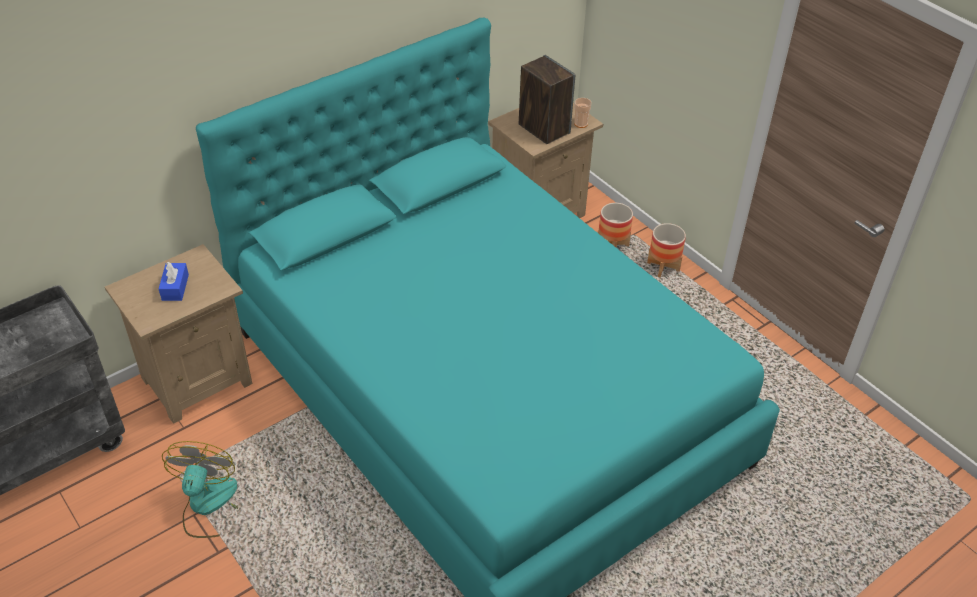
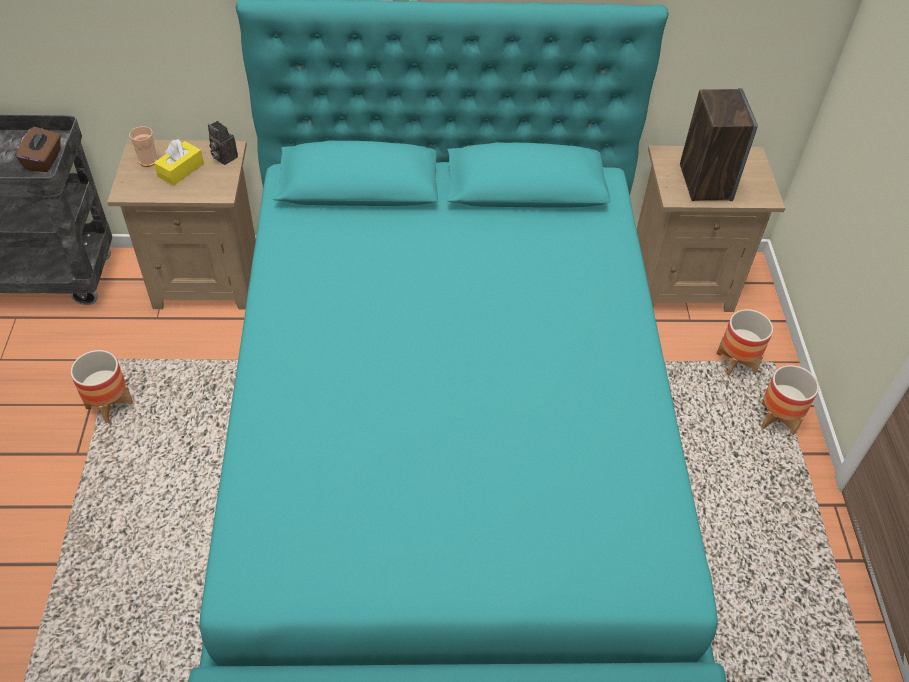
camera: 35 degrees right, 5 degrees up
(59, 331) = (44, 160): none -> brown tissue box
(175, 287) = (181, 170): blue tissue box -> yellow tissue box
(198, 263) = (223, 157): none -> camera
(210, 506) = (109, 405): fan -> planter
(581, 124) = (756, 196): cup -> cup (148, 161)

